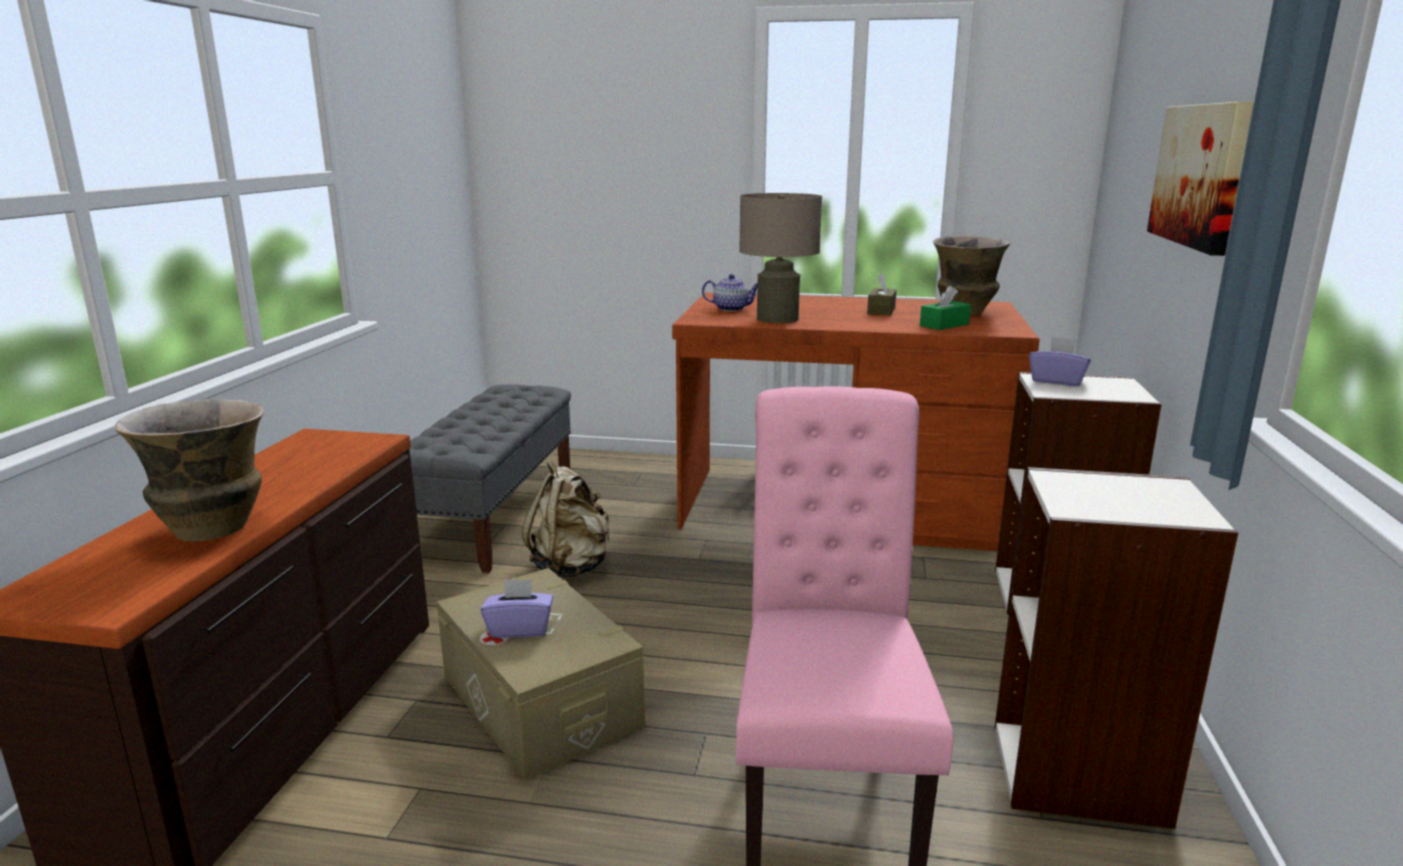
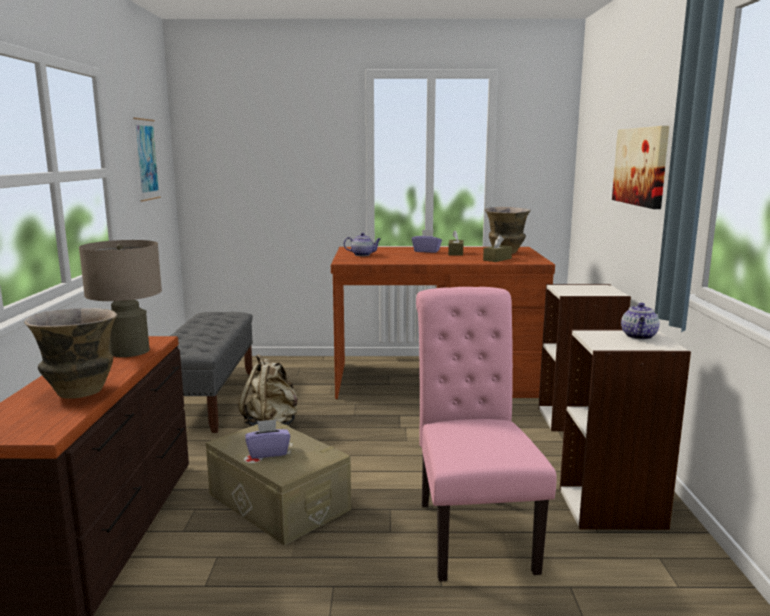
camera: 10 degrees left, 5 degrees down
(414, 155) = (146, 159): none -> picture
(777, 318) = (395, 259): beige table lamp -> beige table lamp (129, 351)
(944, 325) = (497, 259): green tissue box -> brown tissue box
(1057, 381) = (569, 287): purple tissue box -> purple tissue box (426, 251)
(1148, 492) = (639, 336): none -> teapot

